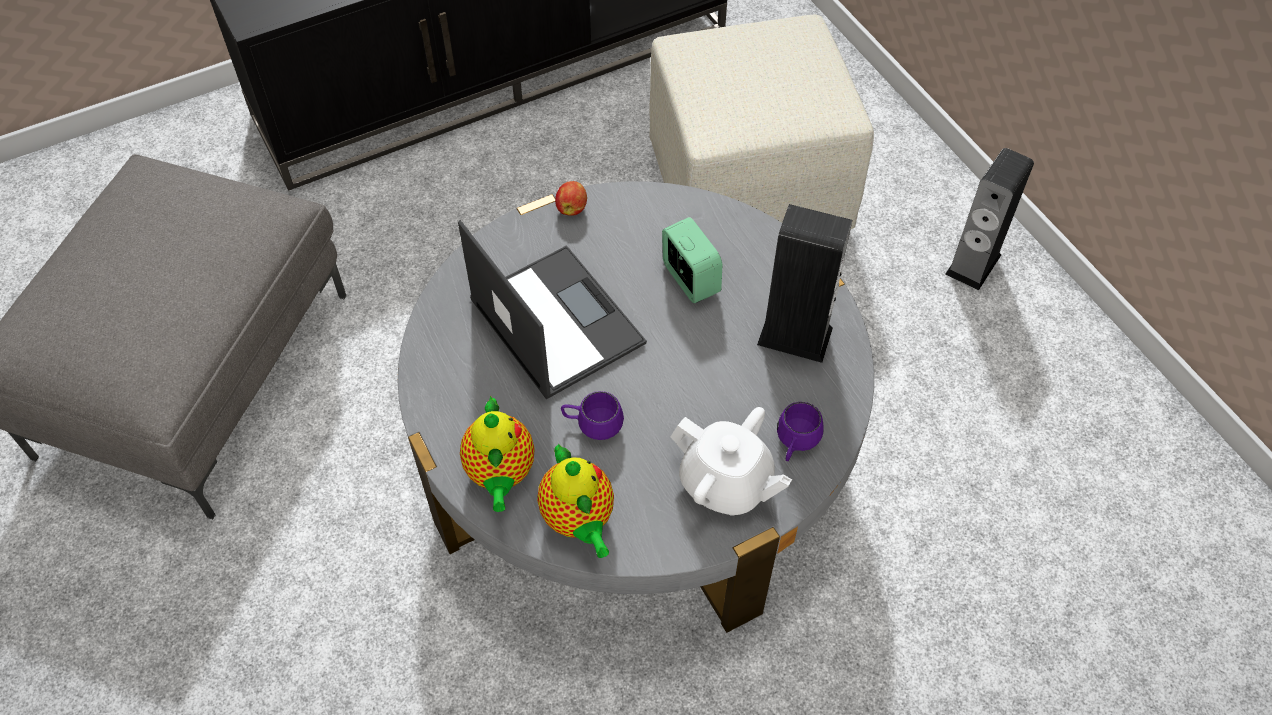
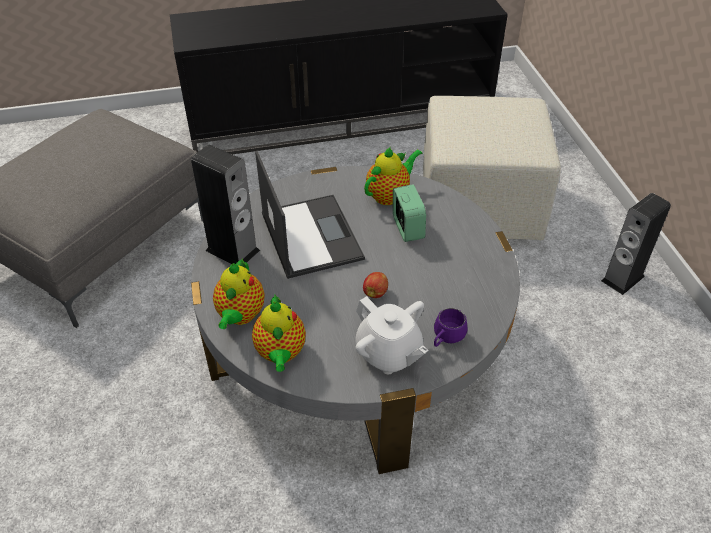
camera: 15 degrees right, 10 degrees down
(572, 208) = (345, 176): apple -> apple (375, 292)
(592, 426) = (311, 300): purple mug -> none
(647, 228) = (389, 195): none -> teapot
(795, 336) = (467, 274): speaker -> speaker (232, 250)

